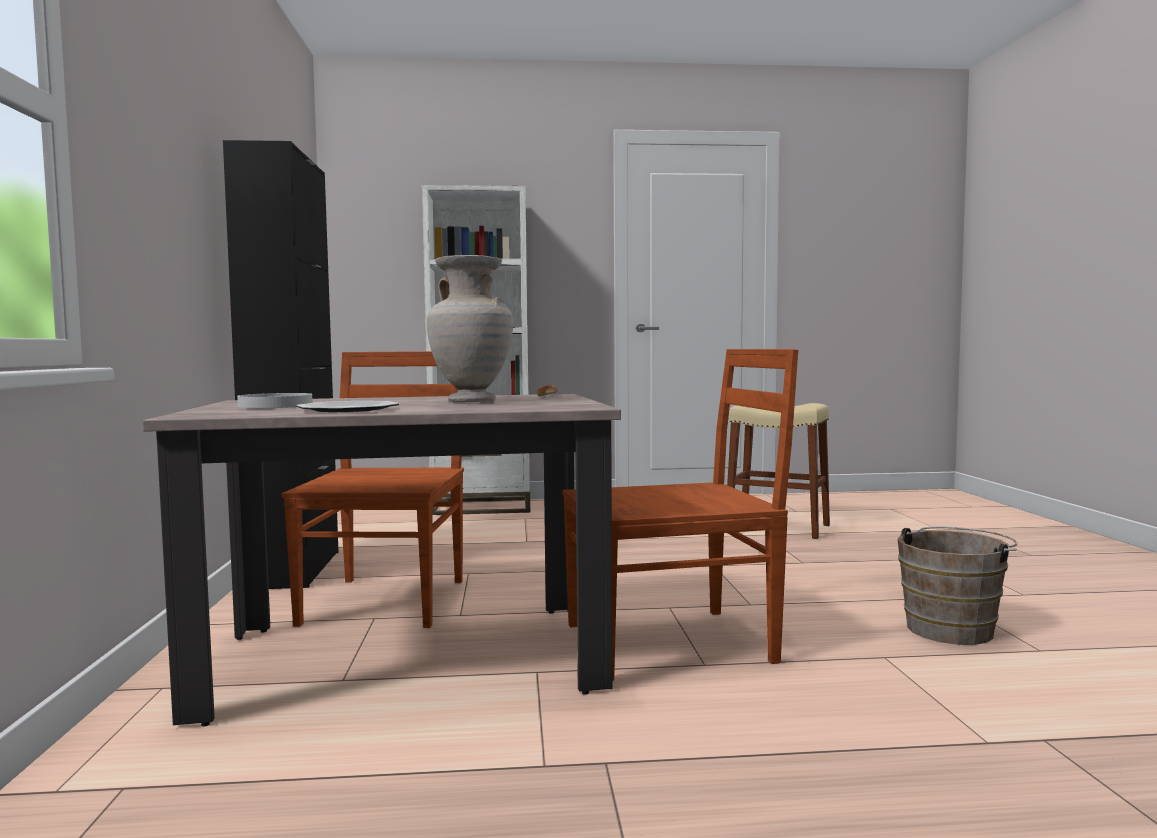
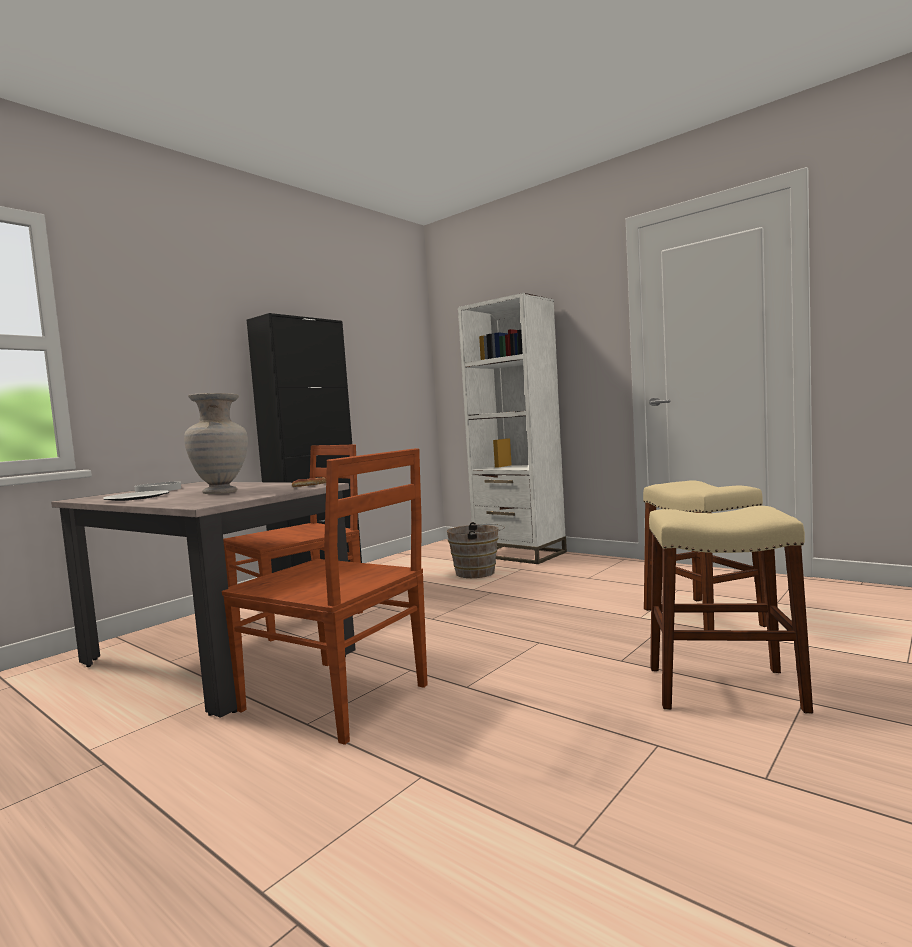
camera: 45 degrees right, 0 degrees up
(899, 562) = (723, 688): none -> beige stool
(953, 628) = (558, 780): brown bucket -> brown bucket (478, 573)

